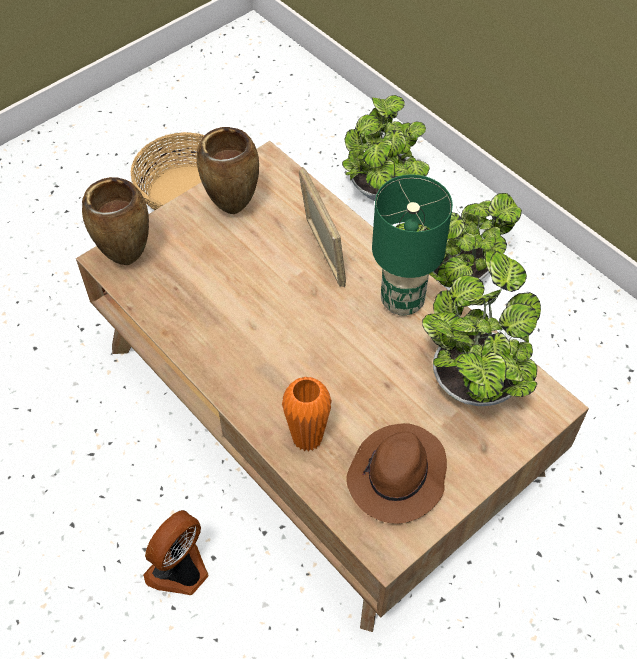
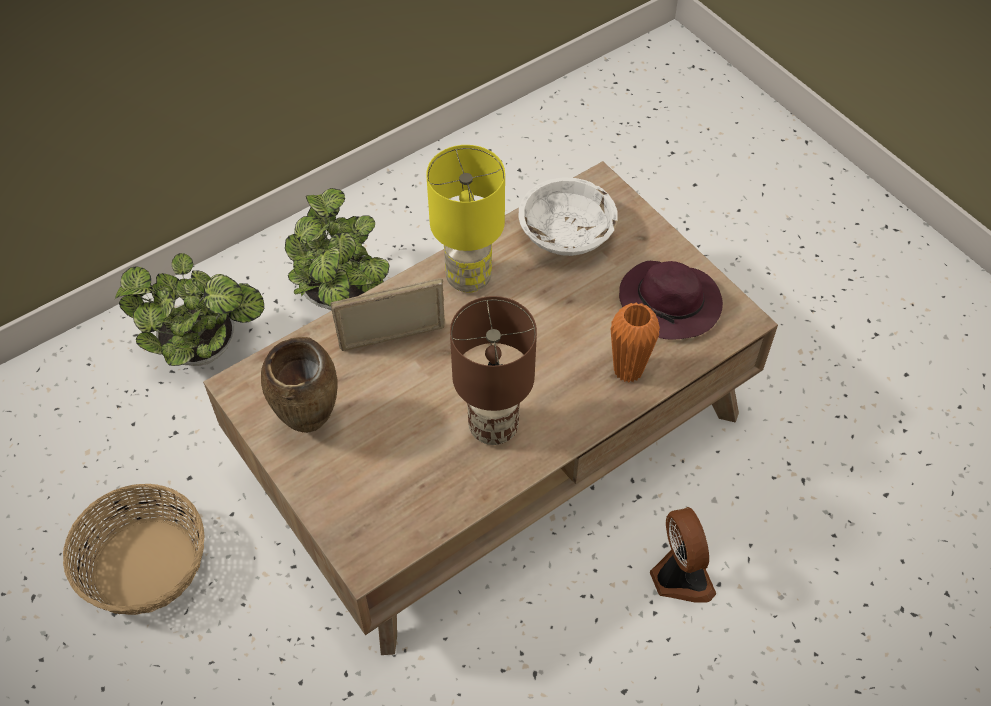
camera: 85 degrees left, 0 degrees up
(126, 260) = (370, 539): brown vase -> none
(180, 570) = (679, 576): fan -> fan turned 150 degrees counterclockwise
(235, 332) = (492, 428): none -> brown table lamp
(397, 477) = (671, 304): brown hat -> purple hat
(403, 301) = (469, 277): green table lamp -> yellow table lamp
(474, 378) = (566, 234): potted plant -> white bowl

